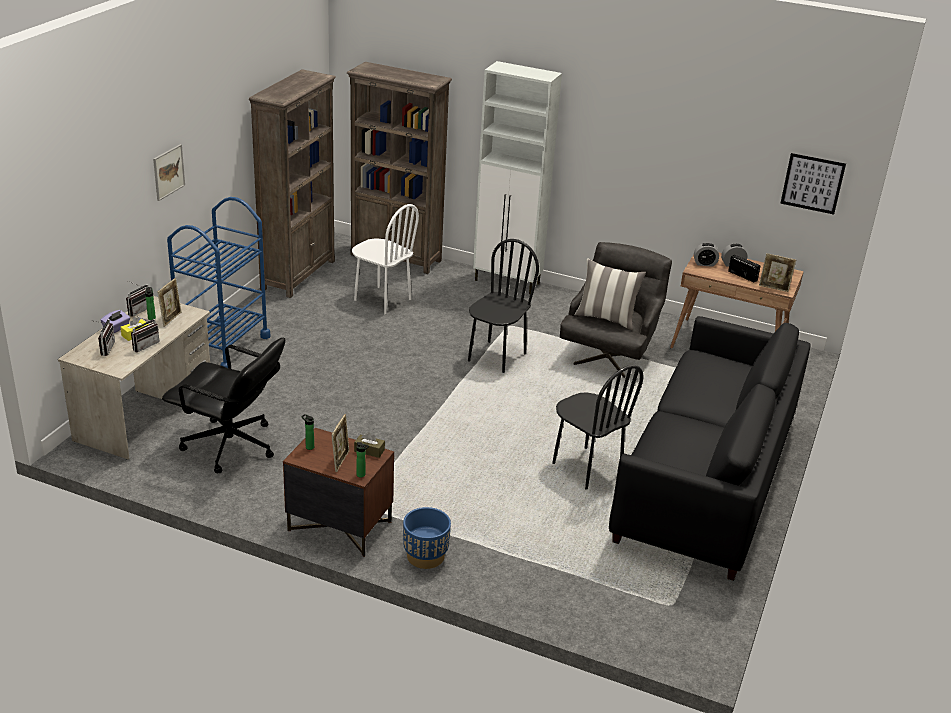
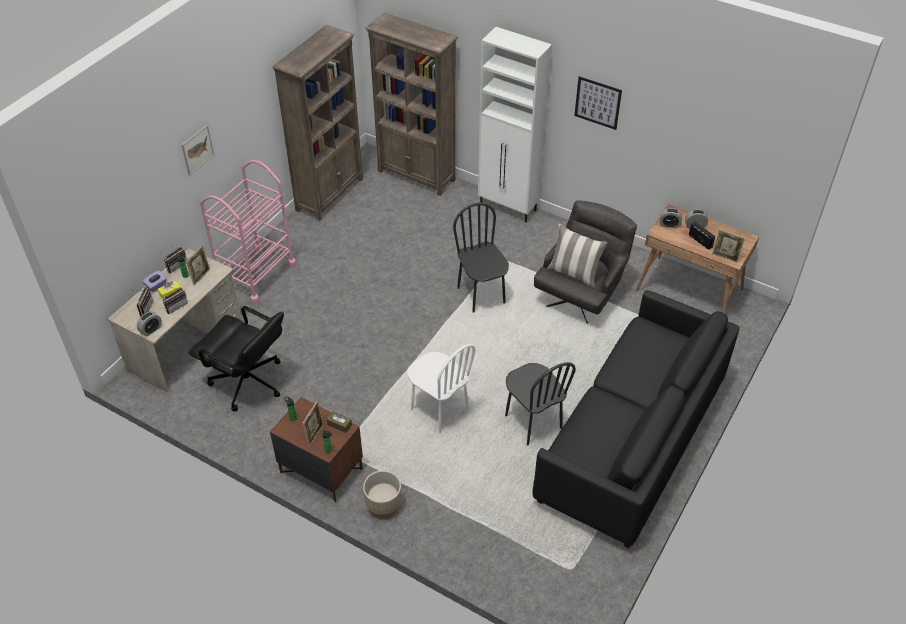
camera: 10 degrees right, 15 degrees up
(116, 367) = (151, 330): none -> alarm clock
(223, 347) = (256, 274): blue cart -> pink cart
(382, 300) = (396, 225): white chair -> white chair (439, 410)
(425, 556) = (383, 505): blue planter -> beige planter
(496, 357) = (481, 295): black chair -> black chair turned 60 degrees counterclockwise
(812, 183) = (770, 166): picture -> picture (597, 102)

